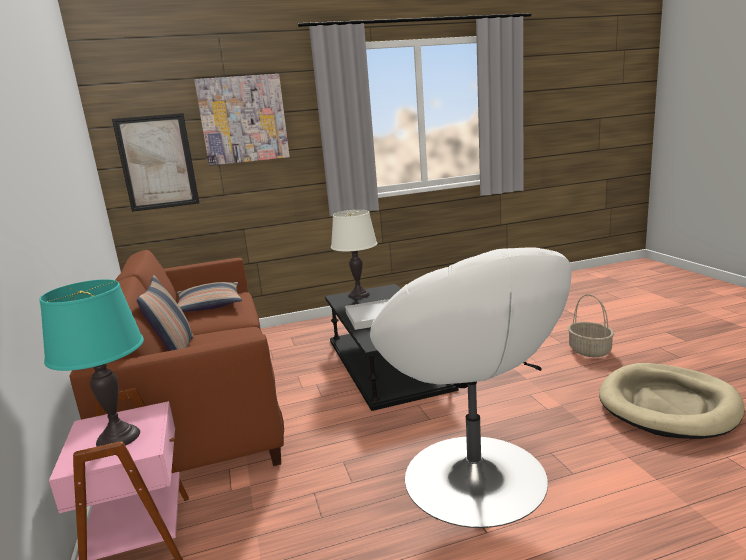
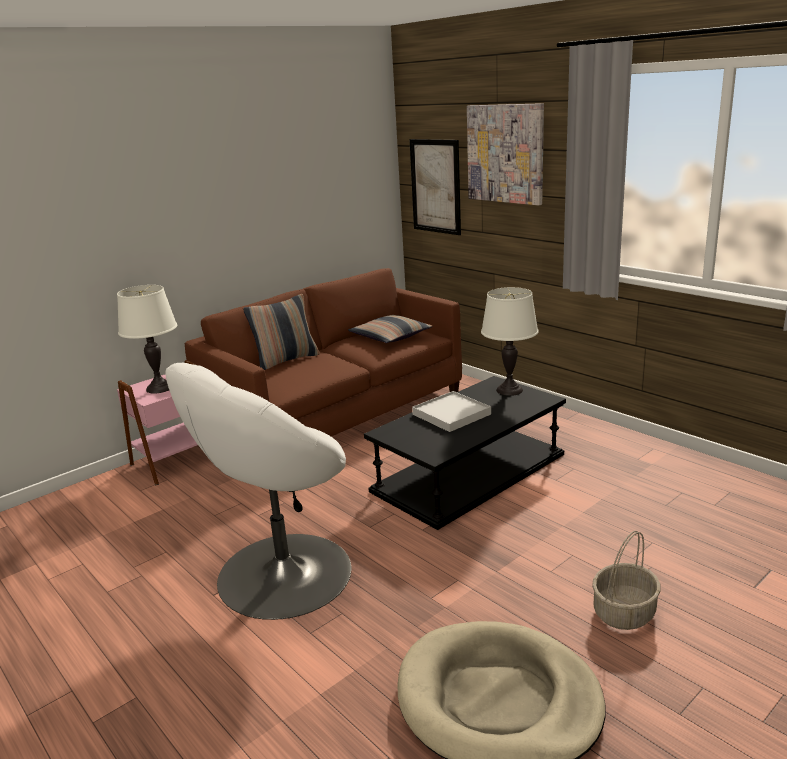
camera: 65 degrees right, 5 degrees up
(118, 438) = (159, 388): turquoise table lamp -> white table lamp

